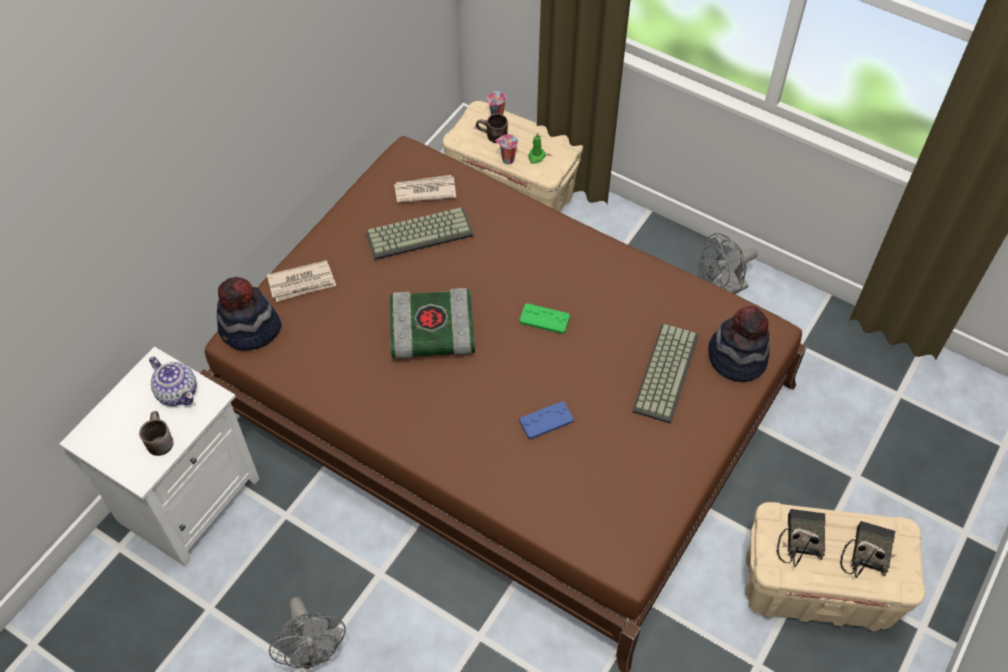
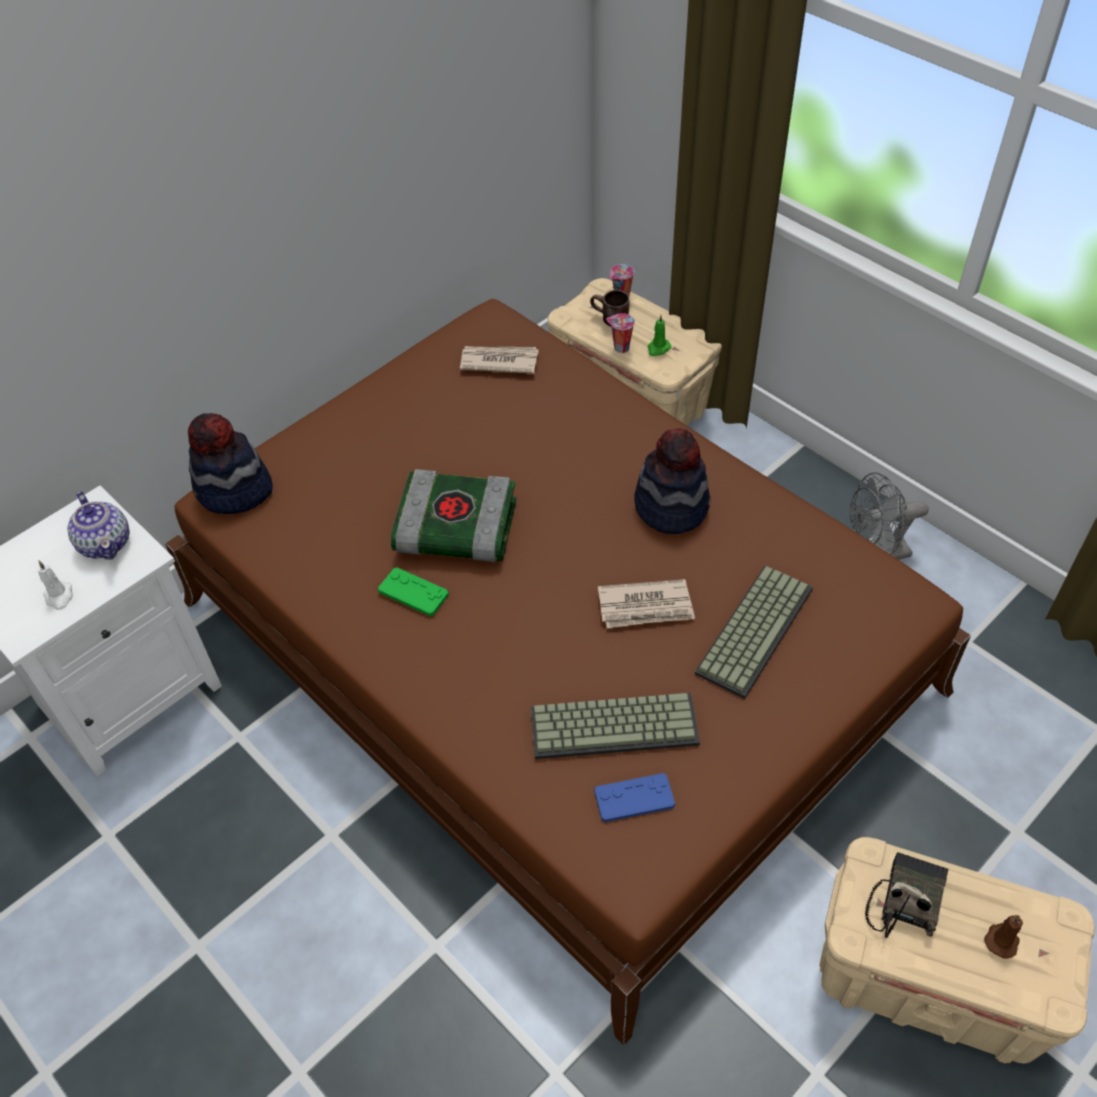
camera: 15 degrees right, 5 degrees down
(158, 440) = (59, 596): brown mug -> white candle
(302, 283) = (315, 446): newspaper -> newspaper (646, 607)
(314, 652) = (216, 920): grey fan -> none
(420, 233) = (477, 408): keyboard -> keyboard (615, 724)
(544, 319) = (607, 536): green game controller -> green game controller (413, 592)
(546, 420) = (572, 664): blue game controller -> blue game controller (634, 798)
(737, 358) = (860, 627): hat -> hat (671, 506)
(865, 552) = (1002, 939): radio -> brown candle

